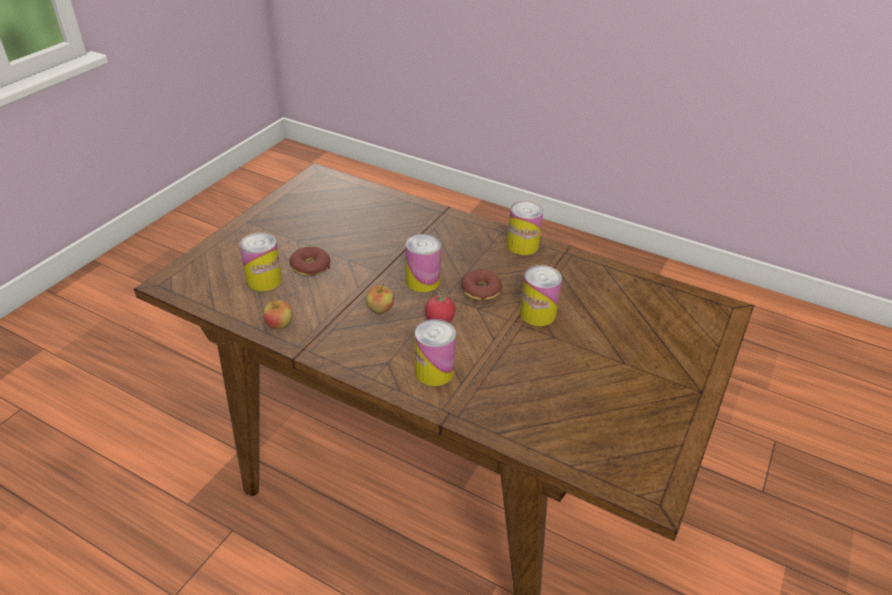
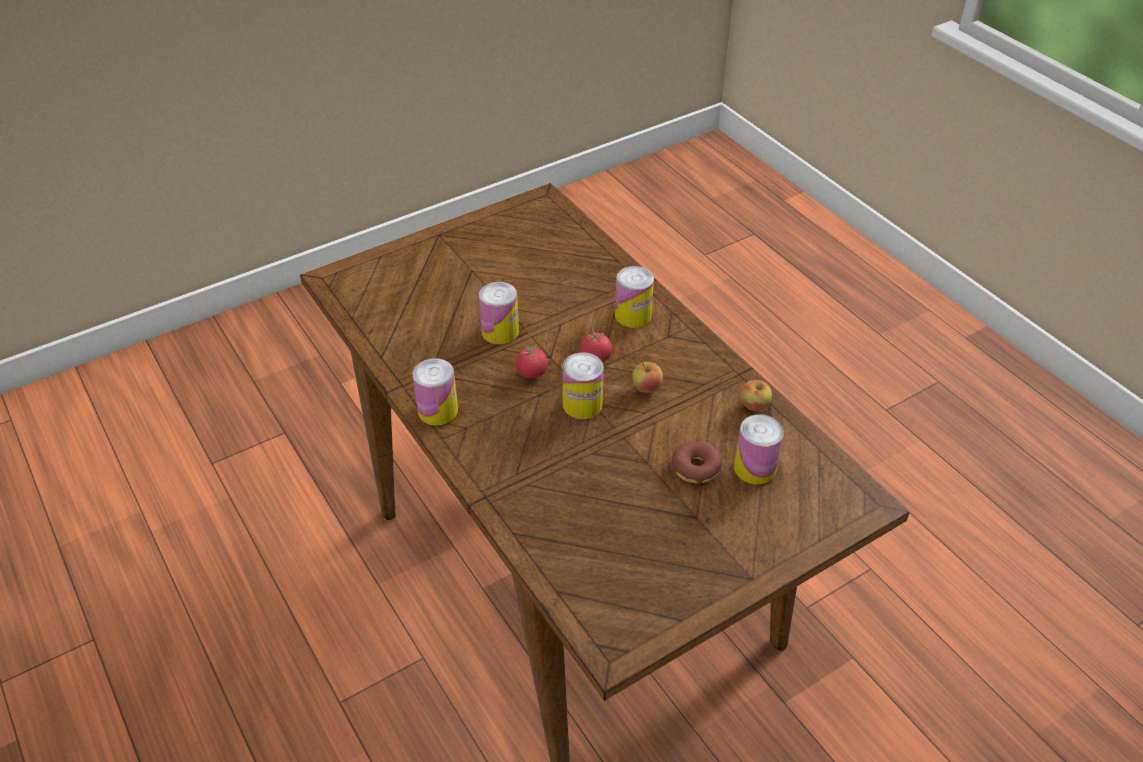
camera: 150 degrees left, 5 degrees up
(481, 291) = (531, 373): donut -> tomato

